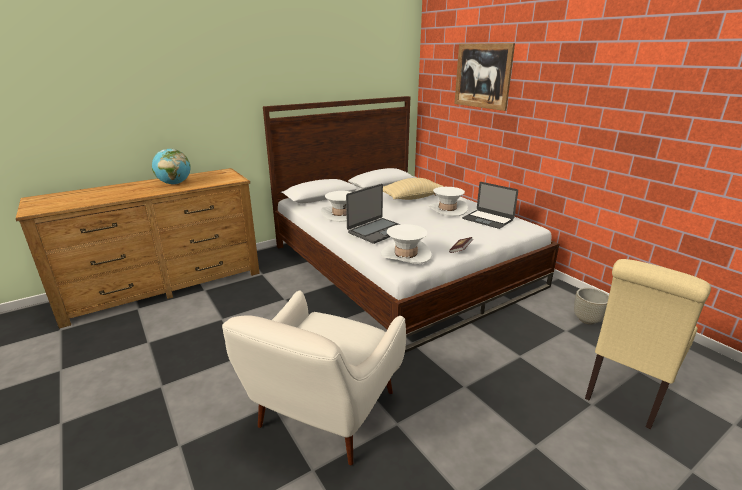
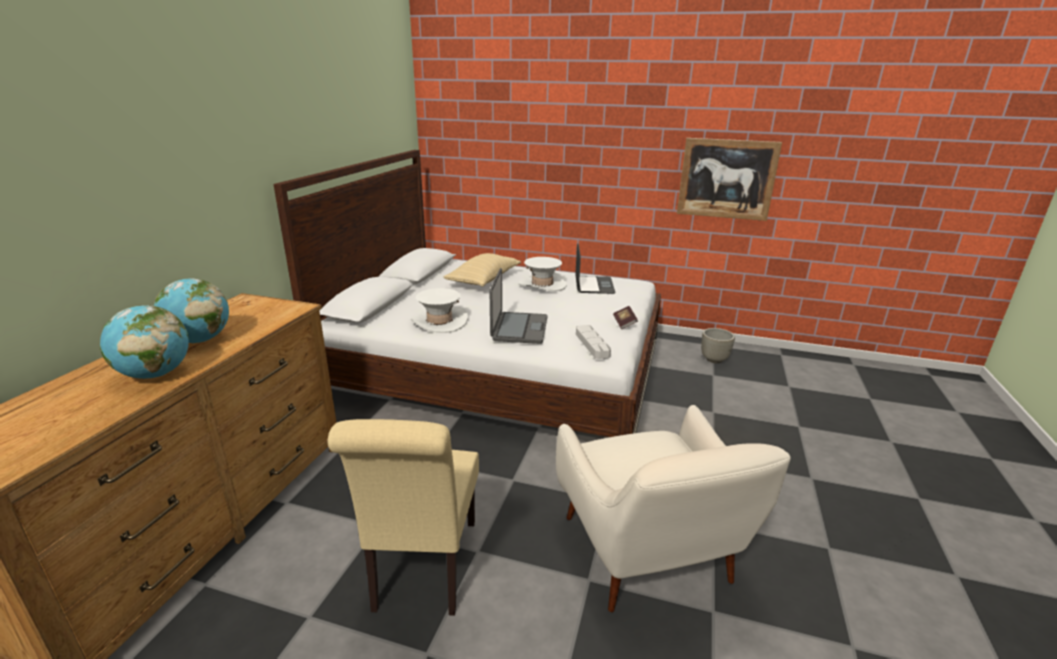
camera: 40 degrees left, 0 degrees up
(135, 192) = (155, 374): none -> globe
(406, 255) = (592, 344): white hat -> grey tray
(482, 76) = (526, 121): picture -> picture (726, 179)
(487, 219) = (594, 285): laptop -> laptop turned 90 degrees counterclockwise
(625, 392) = (802, 406): beige chair -> beige chair (423, 570)

